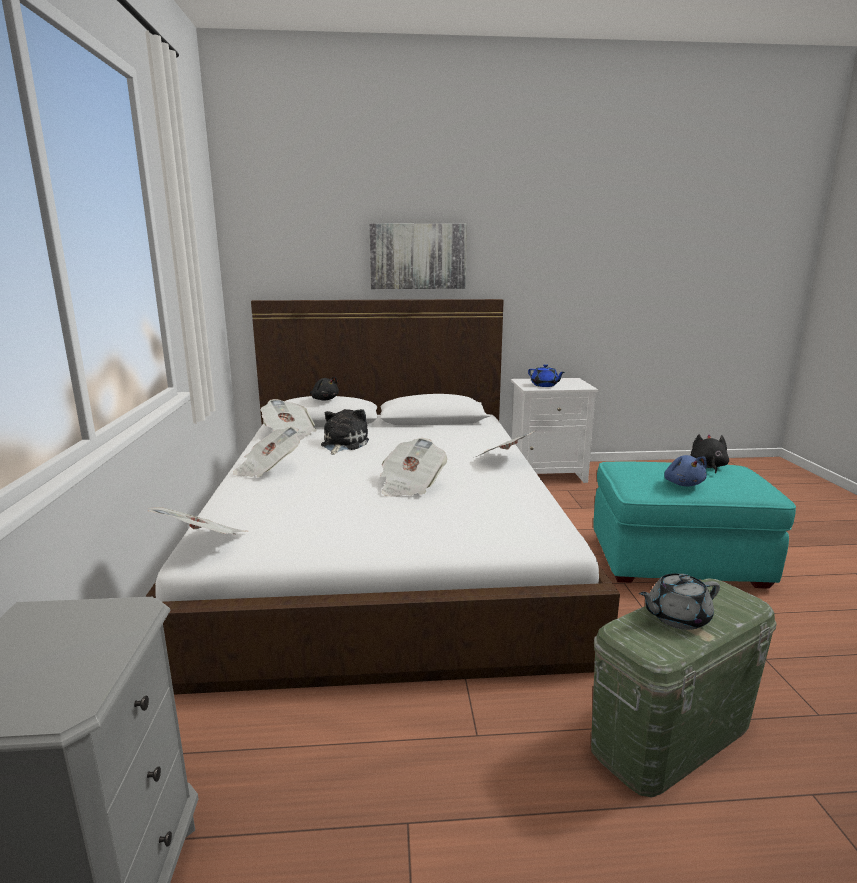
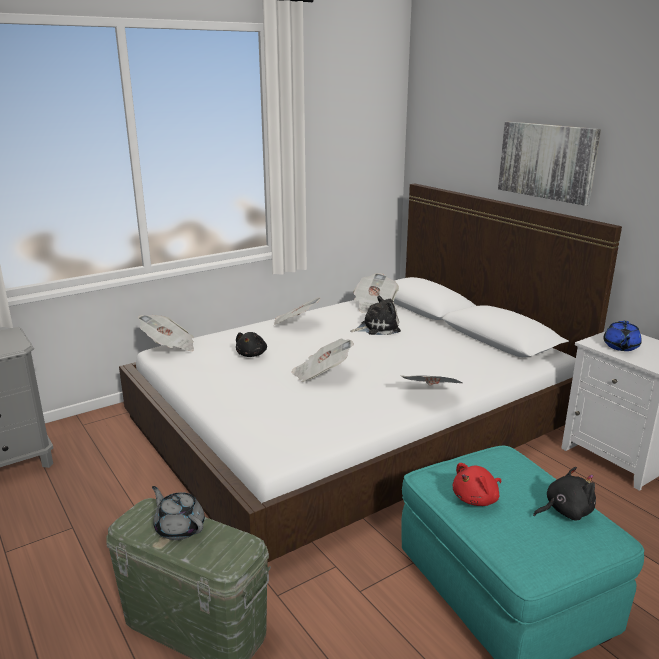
camera: 60 degrees right, 5 degrees up
(324, 399) = (420, 286): black plush toy -> black plush toy (252, 354)
(683, 484) = (477, 499): blue plush toy -> red plush toy

